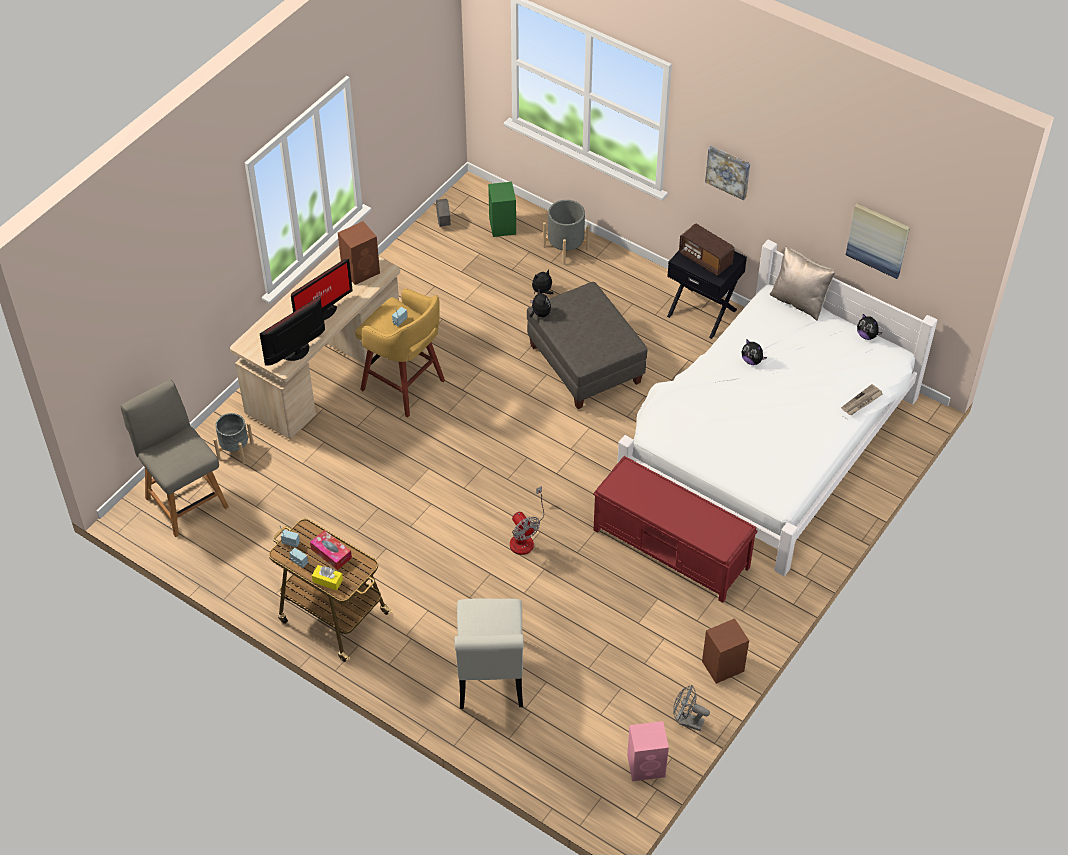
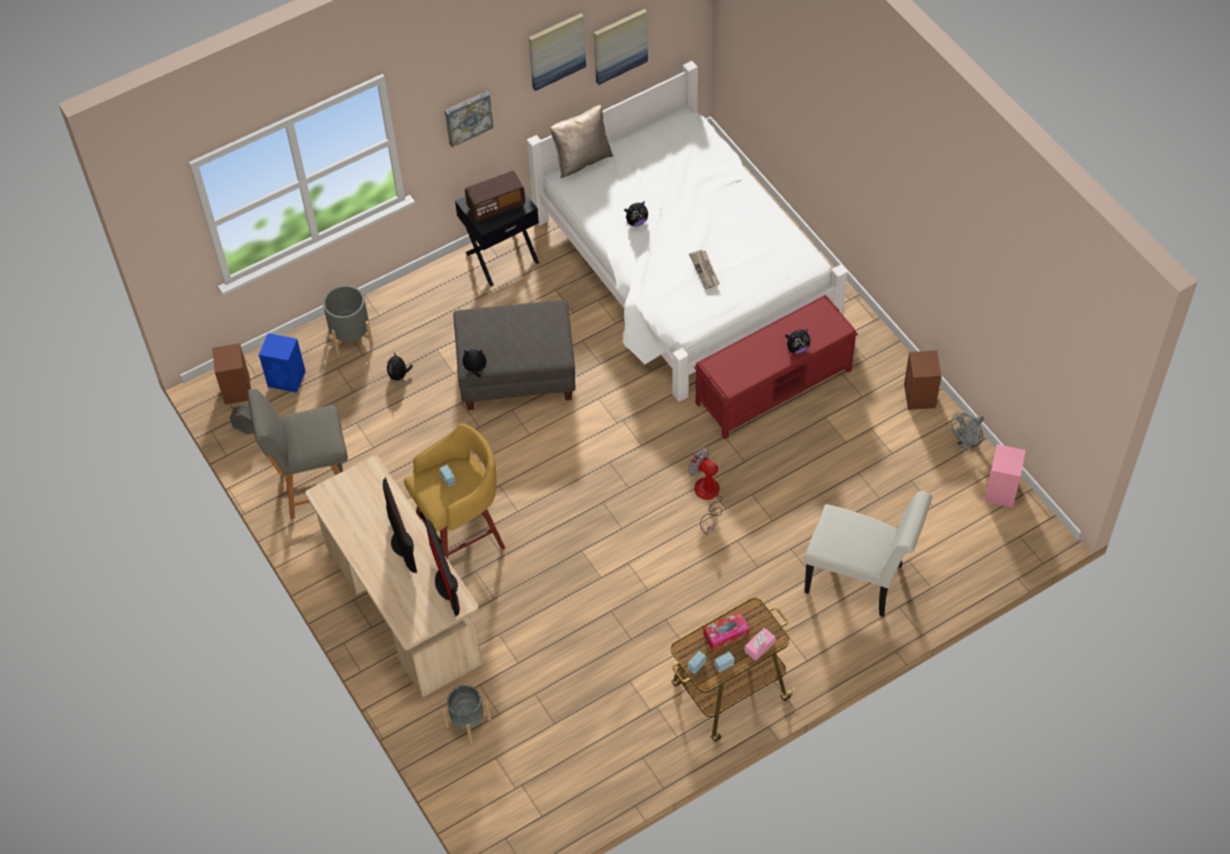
camera: 65 degrees left, 5 degrees up
(185, 500) = (513, 790): grey chair -> grey chair (313, 486)
(327, 581) = (759, 647): yellow tissue box -> pink tissue box
(361, 271) = (360, 491): brown speaker -> brown speaker (237, 389)
(502, 227) = (287, 379): green speaker -> blue speaker
(525, 537) = (707, 497): fan -> fan turned 135 degrees counterclockwise
(819, 187) = (556, 50): none -> picture
(861, 402) = (727, 162): newspaper -> newspaper (705, 270)
(867, 335) = (650, 128): plush toy -> plush toy (797, 348)

